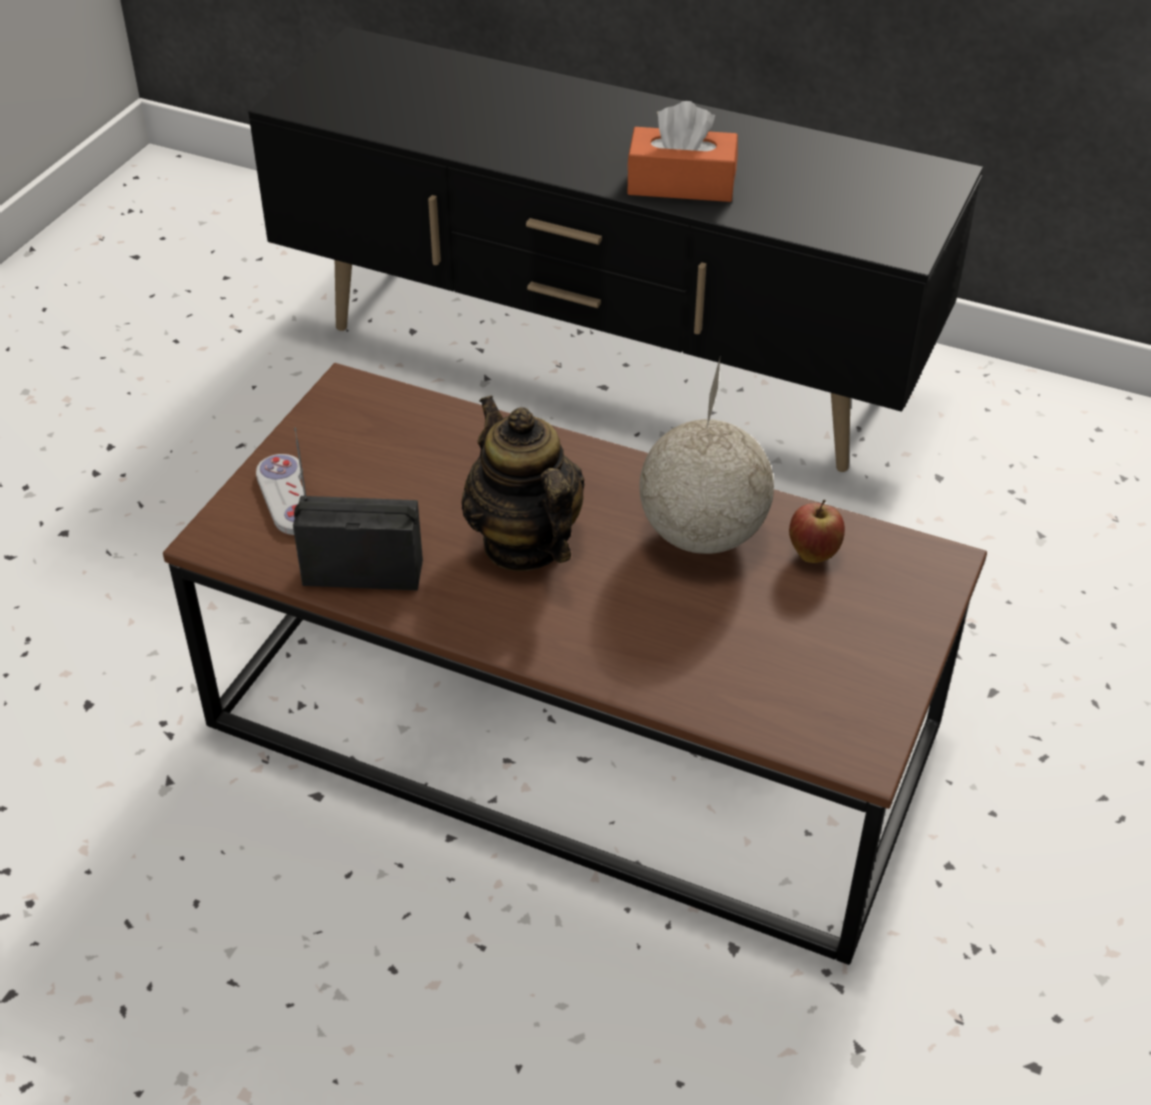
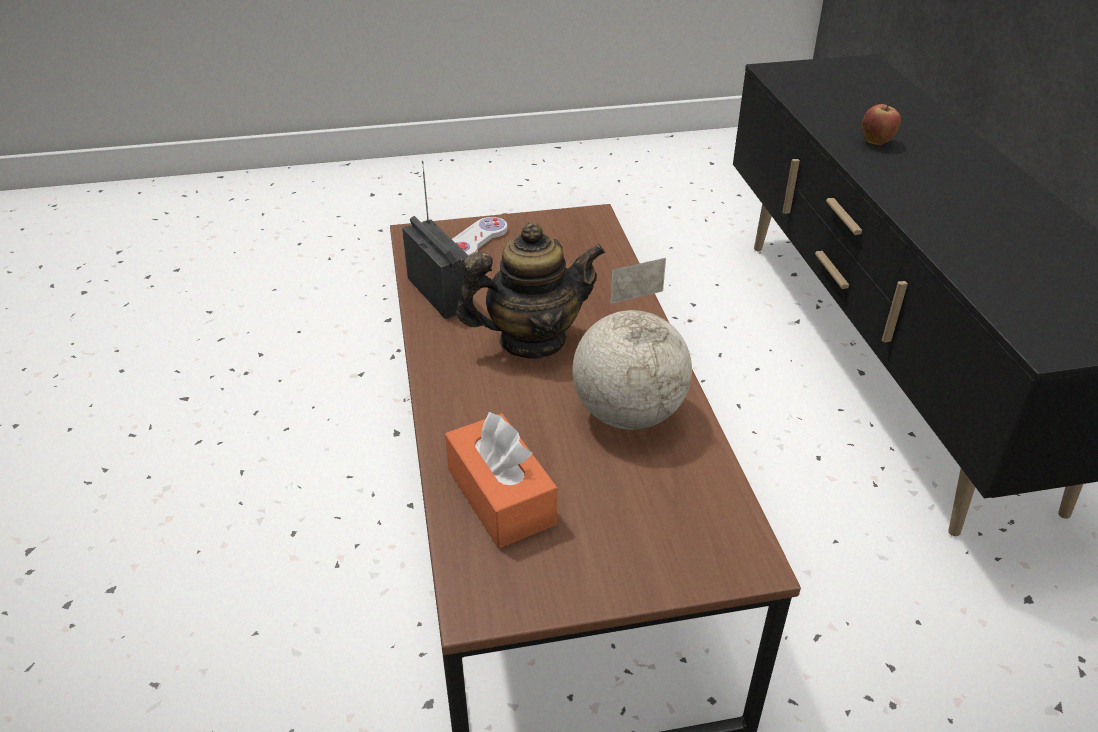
camera: 55 degrees right, 5 degrees down
(524, 543) = (532, 340): teapot -> teapot turned 45 degrees clockwise
(681, 184) = (939, 217): orange tissue box -> orange tissue box (501, 496)
(813, 554) = (673, 480): apple -> apple (876, 142)

